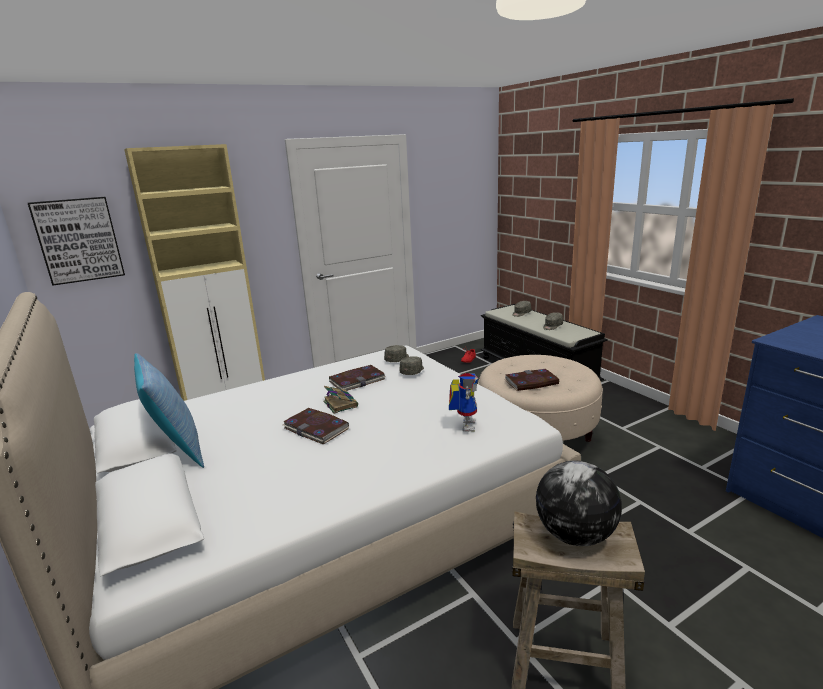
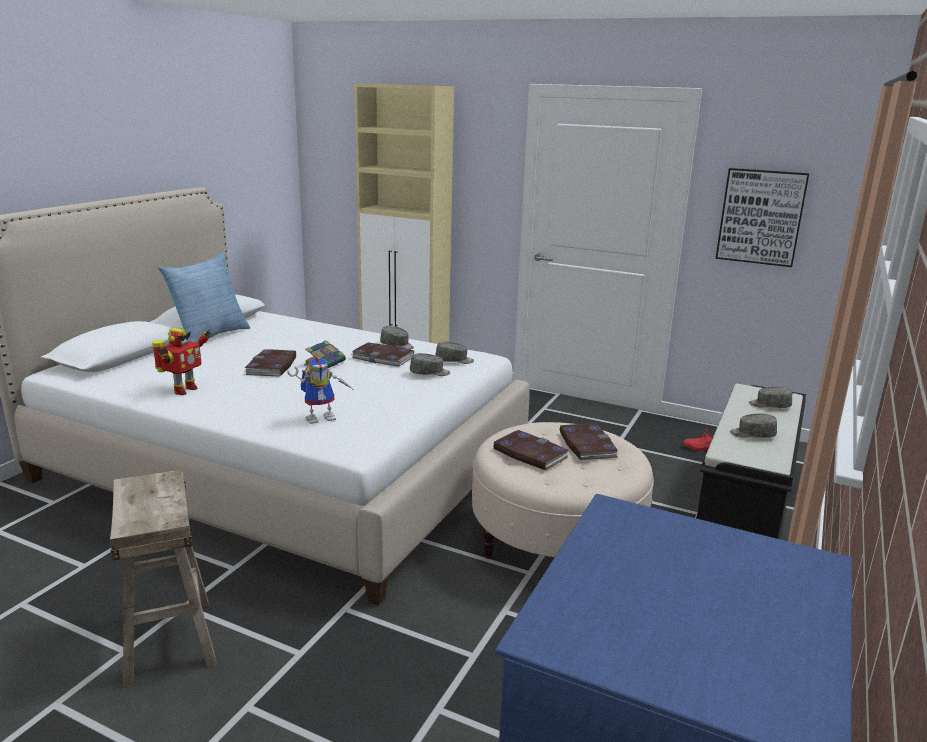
camera: 55 degrees right, 0 degrees up
(79, 240) = (336, 162): picture -> picture (761, 217)
(320, 485) = (183, 390): none -> toy robot
(338, 371) = (397, 345): none -> grey cap
(531, 364) = (587, 444): none -> book
(575, 535) = (159, 503): globe -> none

